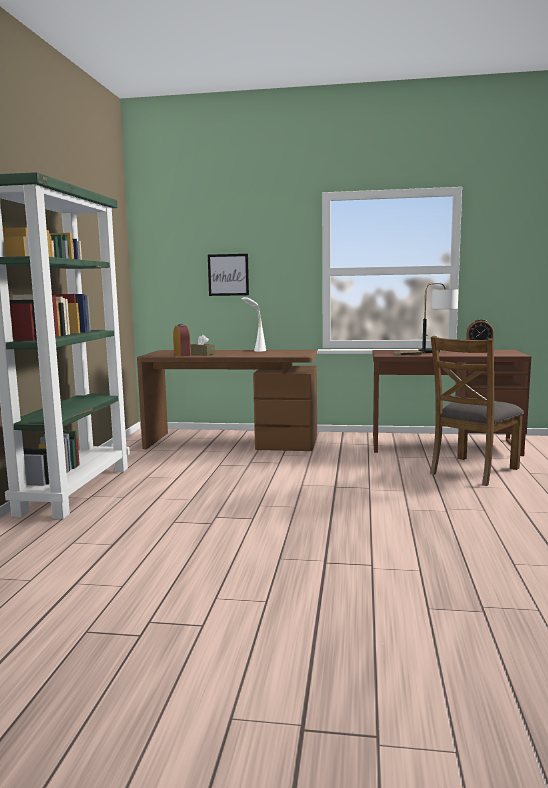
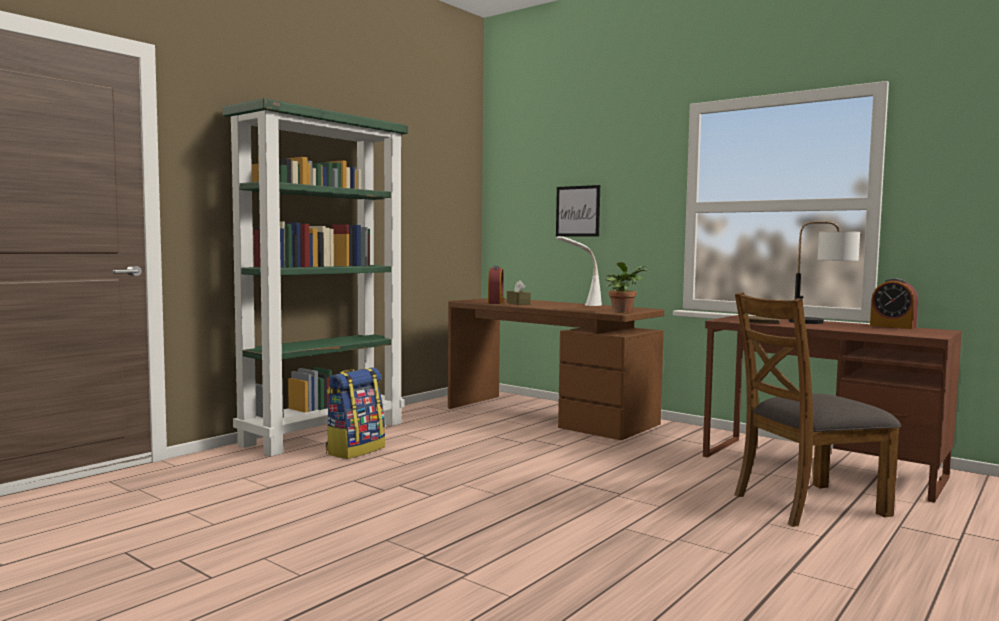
camera: 30 degrees right, 5 degrees down
(130, 498) = (355, 450): none -> backpack
(301, 354) = (623, 311): none -> potted plant

